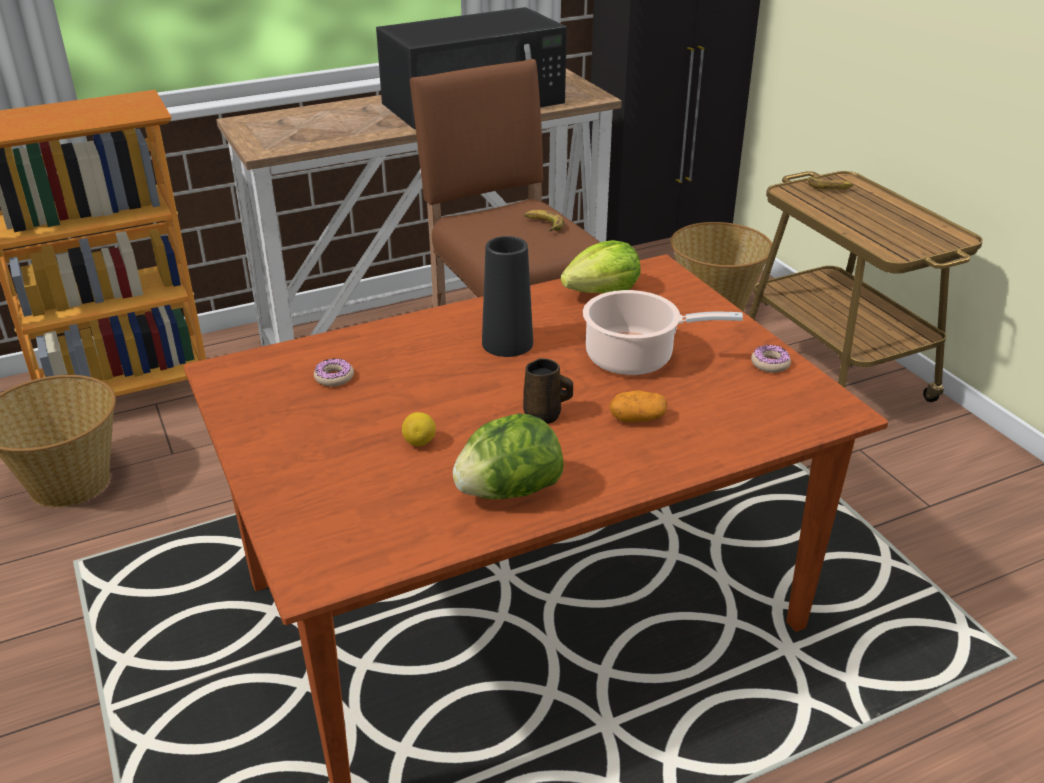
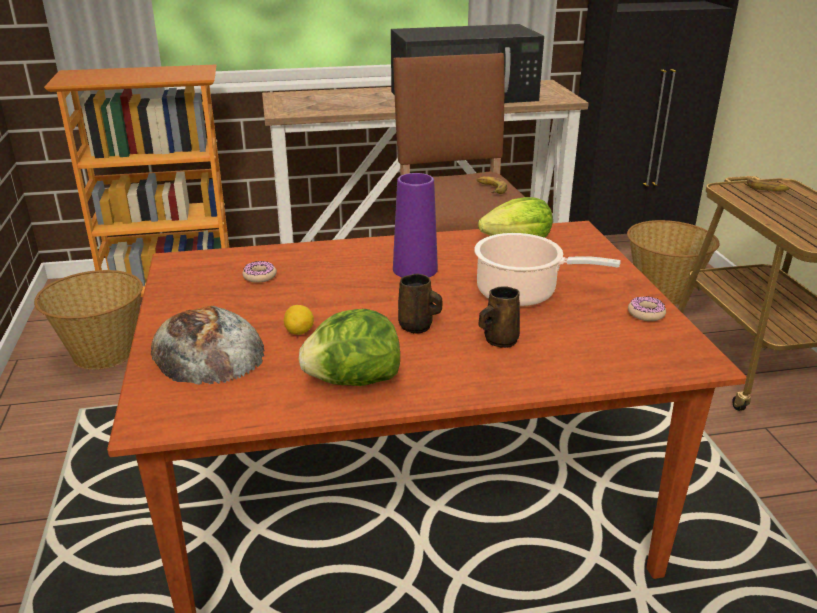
camera: 15 degrees right, 5 degrees down
(326, 481) = (207, 350): none -> bread
(507, 343) = (415, 269): black vase -> purple vase
(637, 418) = (499, 340): potato -> brown mug

